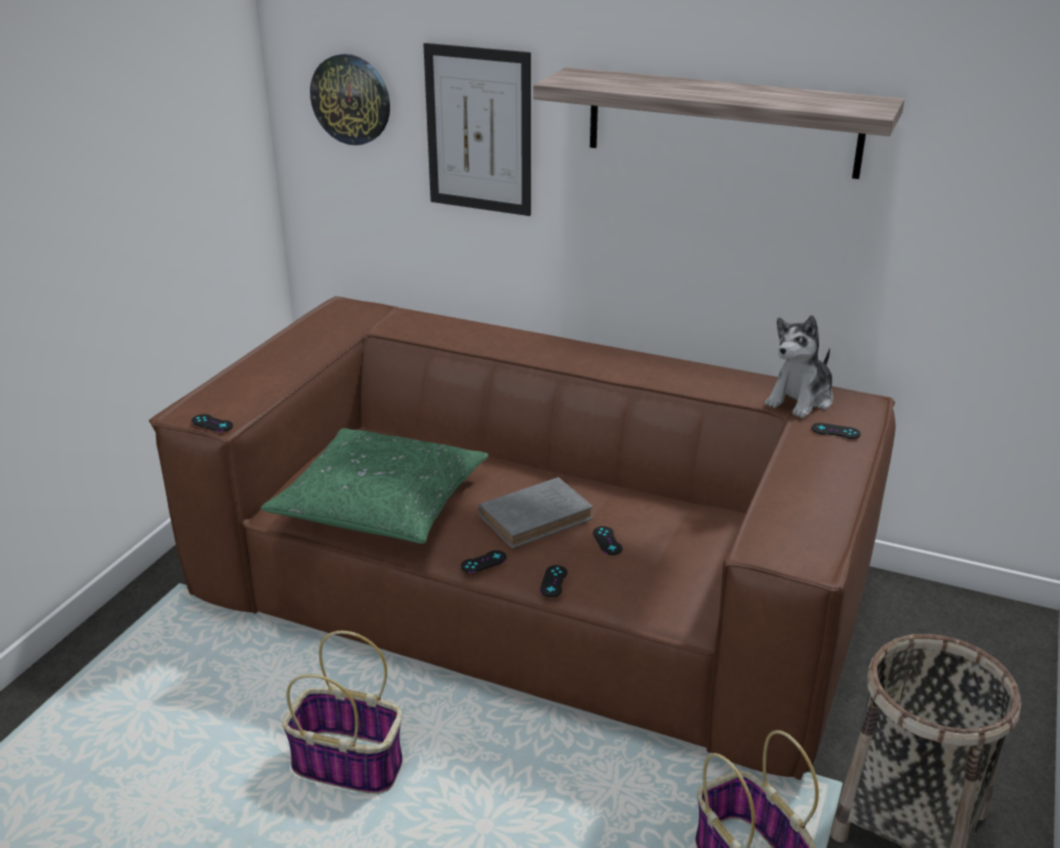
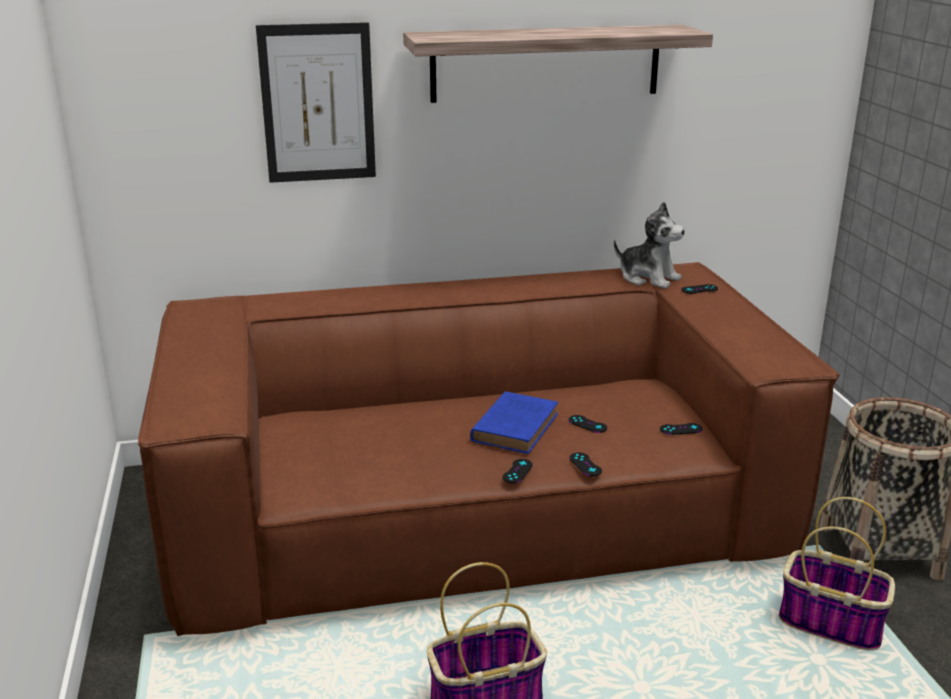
camera: 35 degrees left, 5 degrees down
(212, 423) = (214, 425): black game controller -> black game controller (681, 429)
(351, 99) = (171, 92): wall clock -> none
(380, 503) = (375, 461): green pillow -> none
(538, 517) = (516, 426): grey book -> blue book
(800, 400) = (648, 278): plush toy -> plush toy turned 60 degrees counterclockwise

